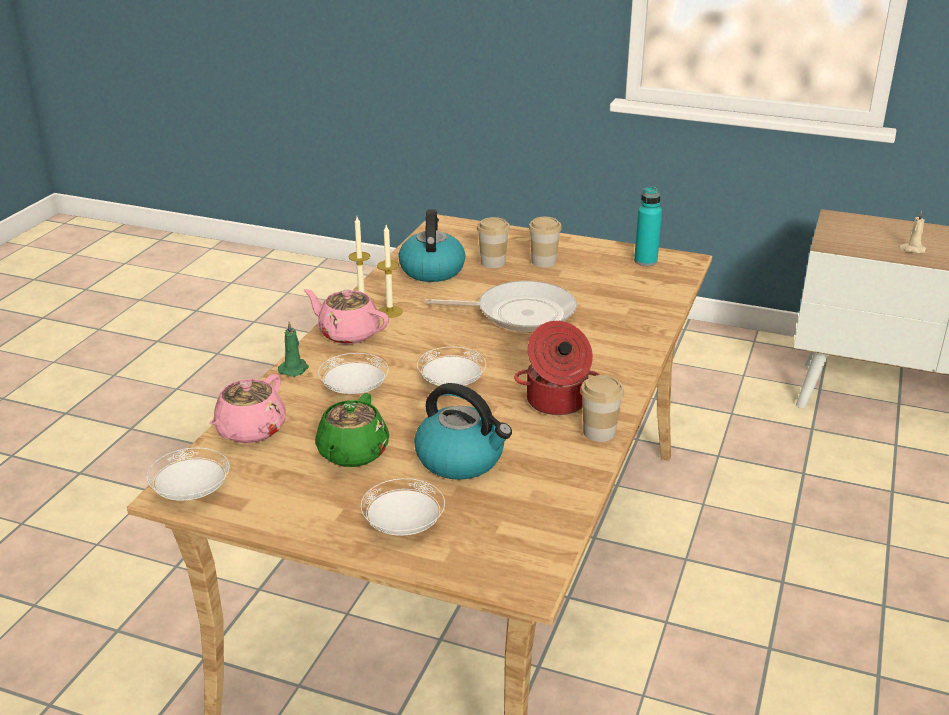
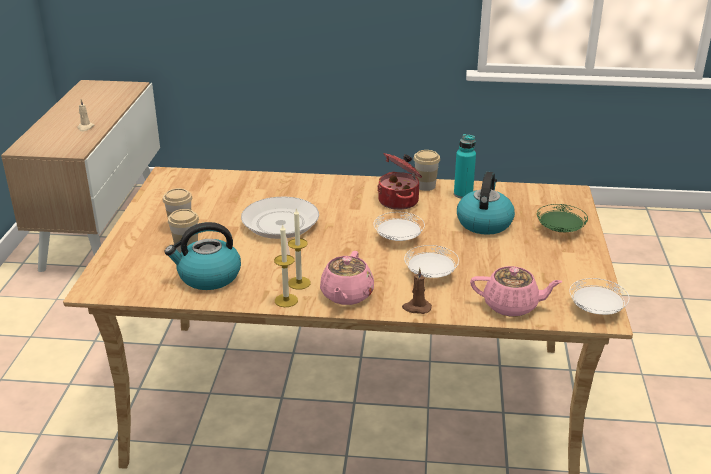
camera: 105 degrees left, 0 degrees up
(294, 369) = (416, 308): green candle -> brown candle
(352, 453) = (507, 259): green teapot -> none
(403, 526) = (560, 230): white plate -> green plate
(645, 261) = (172, 188): turquoise bottle -> turquoise bottle (463, 194)

